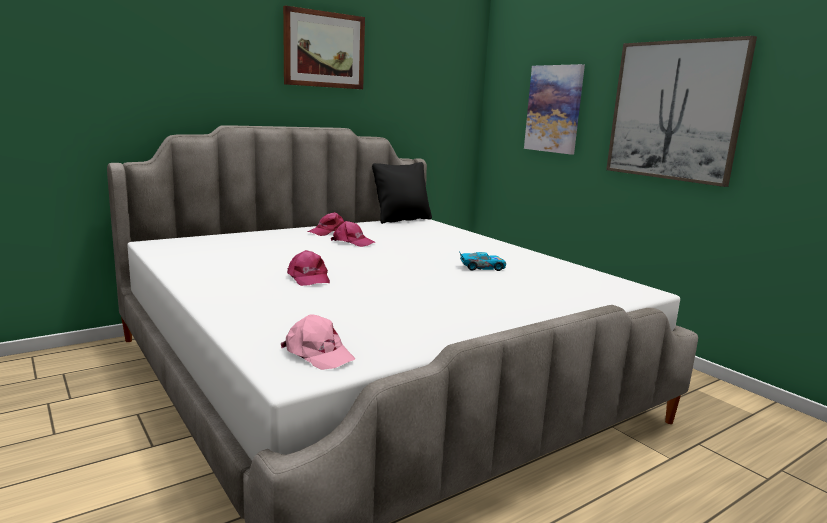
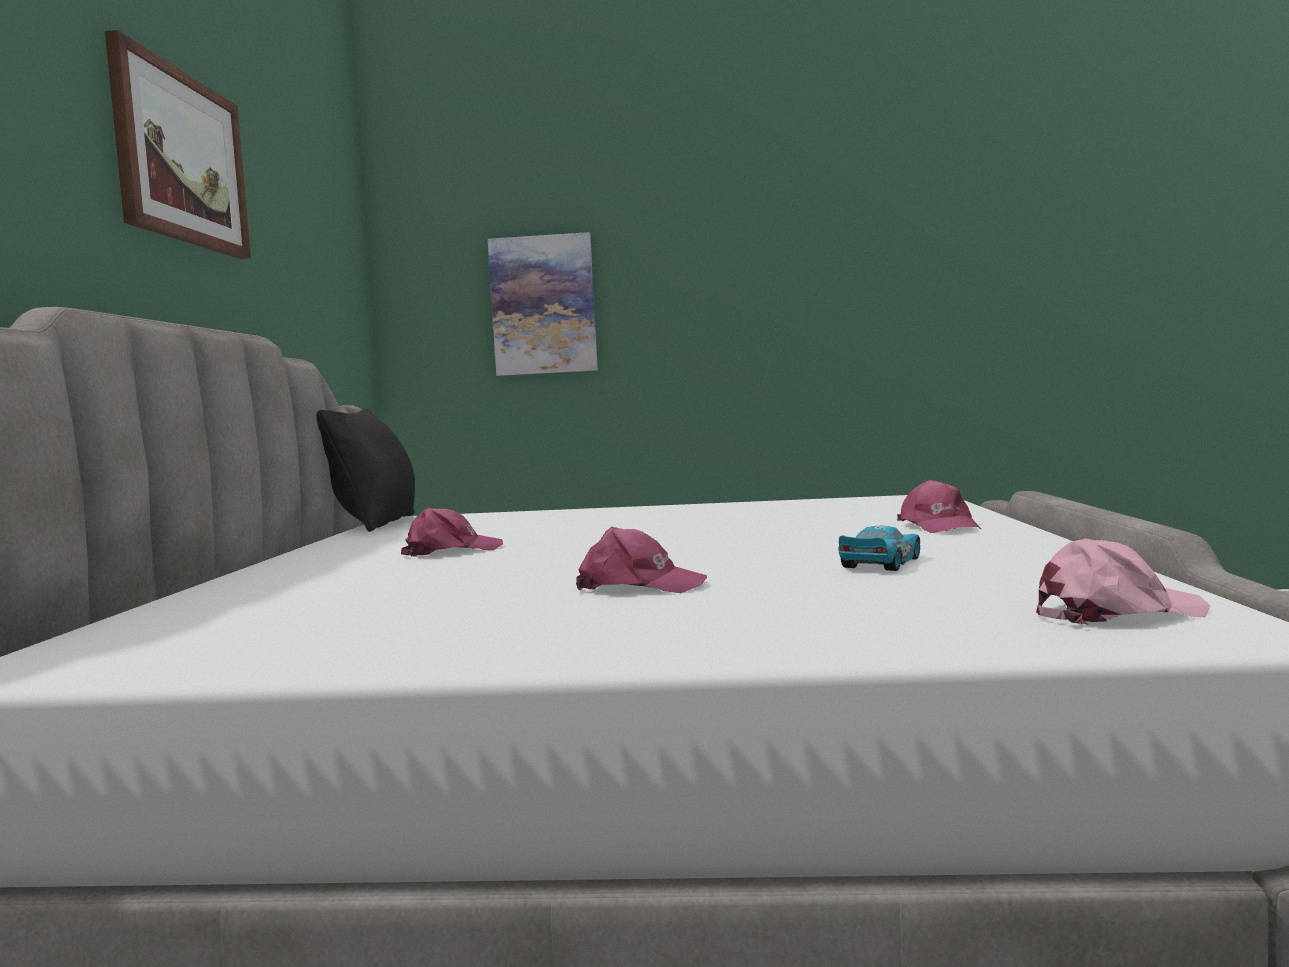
camera: 50 degrees left, 10 degrees down
(327, 232) = (339, 556): pink cap -> pink cap (938, 526)
(482, 267) = (733, 522): toy car -> toy car (881, 563)
(674, 111) = (753, 288): picture -> none

